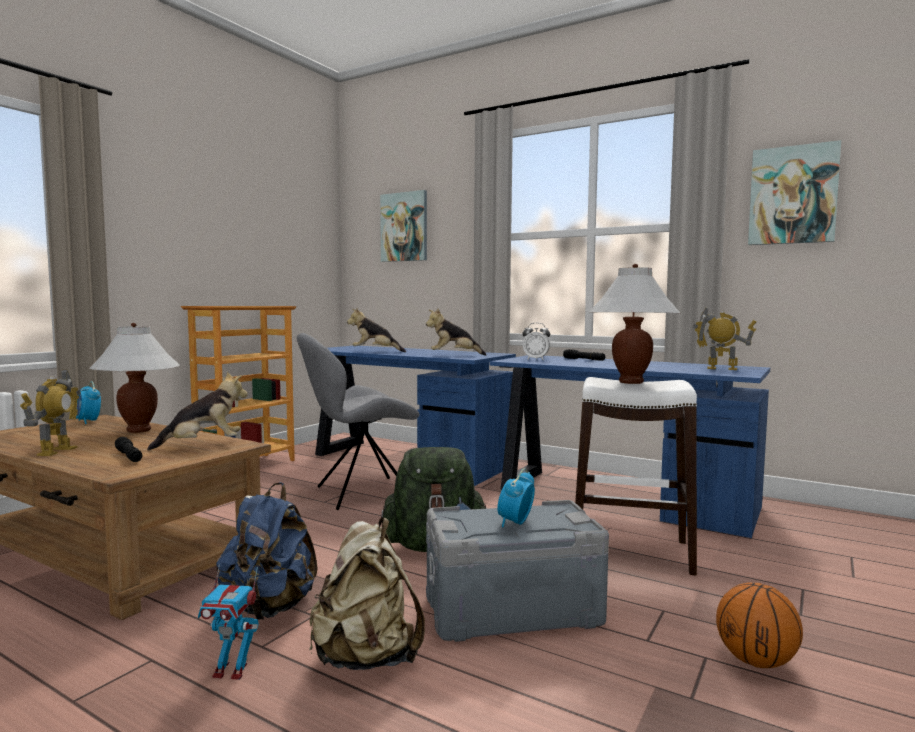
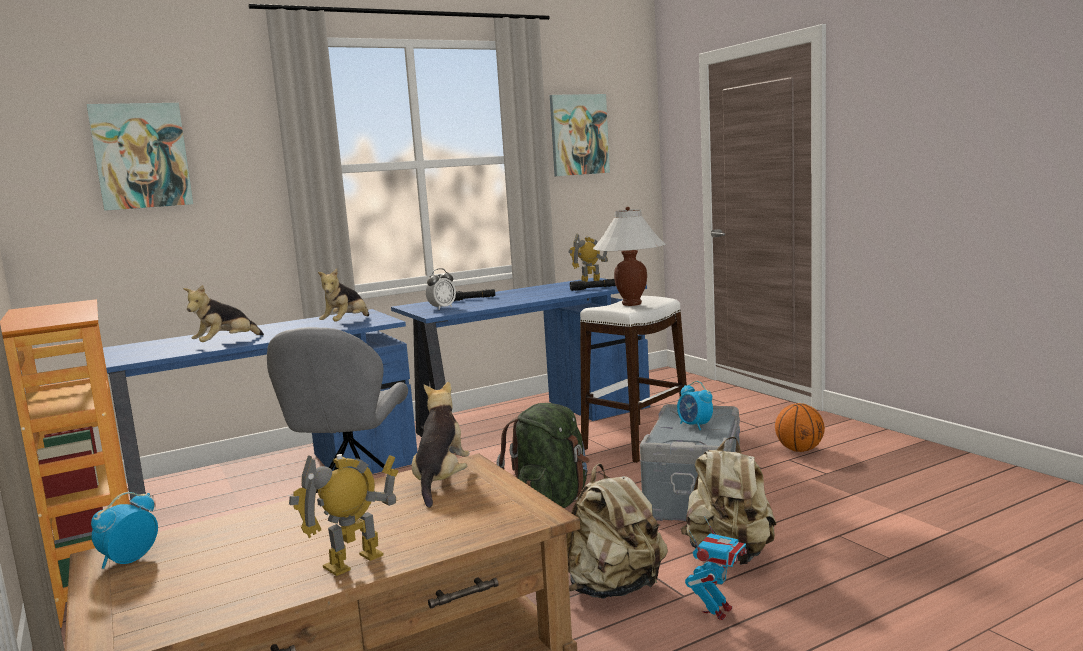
camera: 60 degrees left, 5 degrees up
(56, 451) = (354, 562): toy robot -> toy robot turned 75 degrees counterclockwise
(88, 421) = (128, 560): alarm clock -> alarm clock turned 135 degrees clockwise
(129, 456) = (451, 515): black flashlight -> black flashlight (594, 289)
(139, 430) = (281, 519): white table lamp -> none
(269, 608) = (613, 588): blue backpack -> beige backpack

